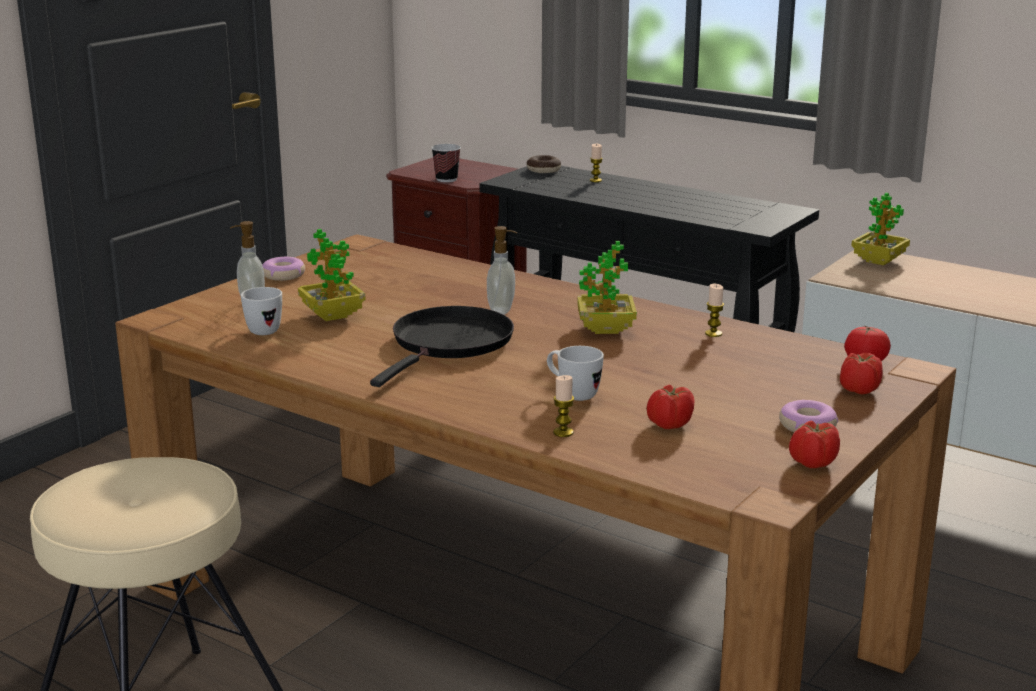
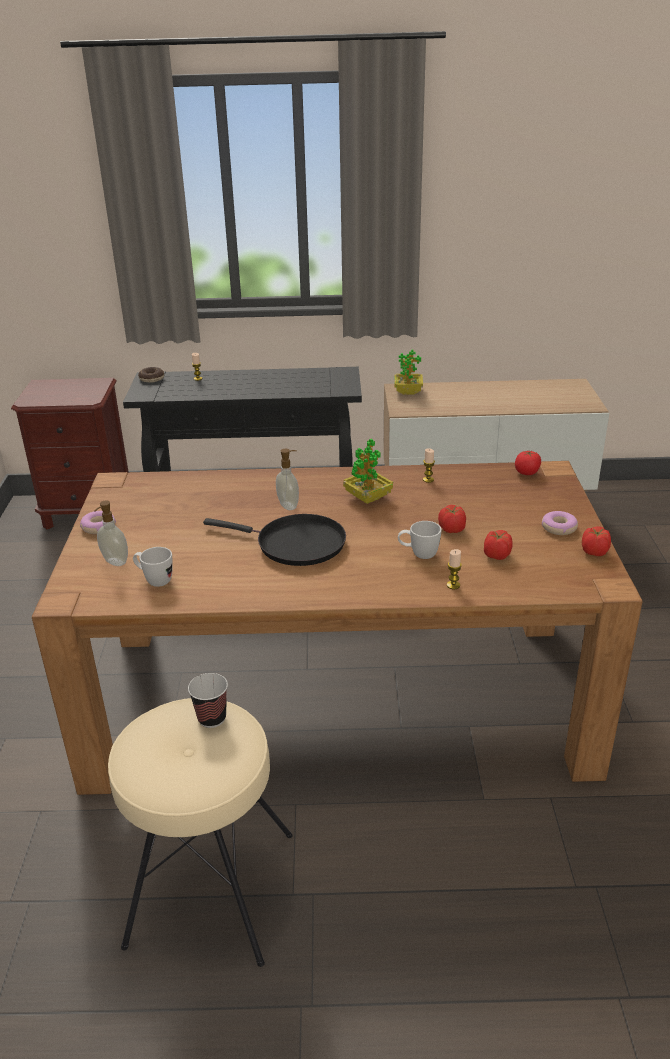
camera: 35 degrees left, 10 degrees up
(332, 315) = (186, 549): potted plant -> none
(446, 179) = (67, 401): cup -> cup (212, 718)
(449, 344) = (295, 544): black frying pan -> black frying pan turned 120 degrees clockwise
(858, 390) = (548, 493): tomato -> tomato (451, 529)

